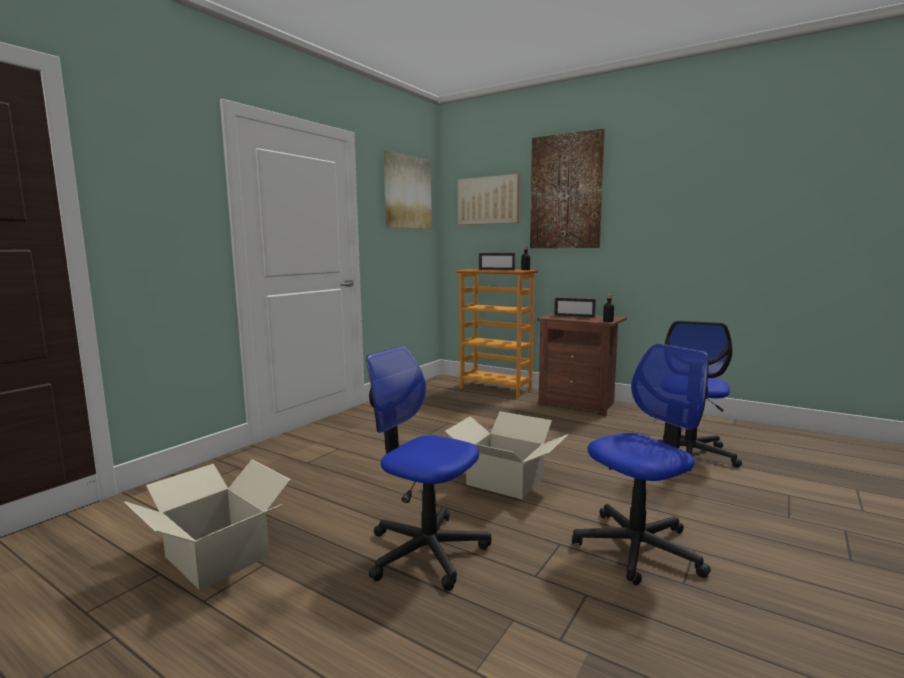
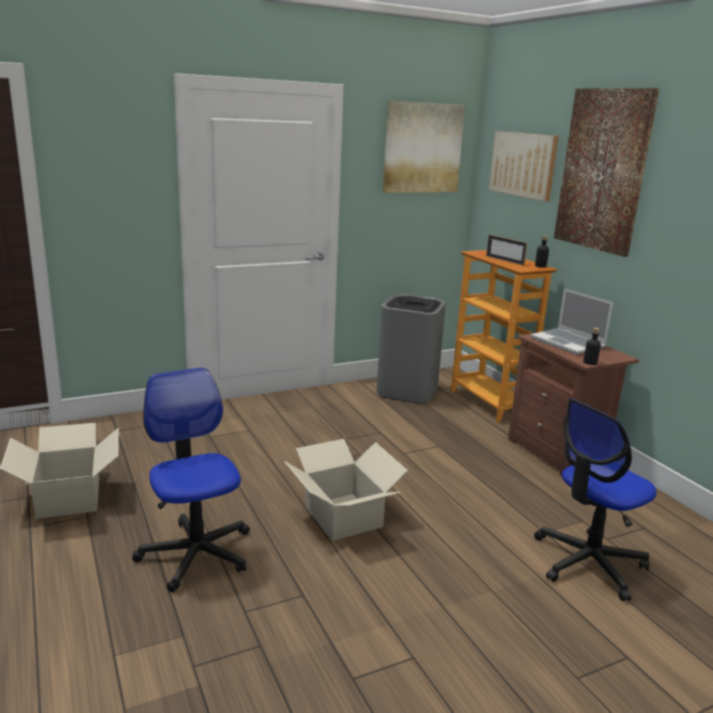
camera: 30 degrees right, 10 degrees up
(428, 394) = (407, 390): none -> grey trash can
(574, 316) = (568, 343): picture frame -> laptop
(638, 548) = (364, 630): office chair -> none

